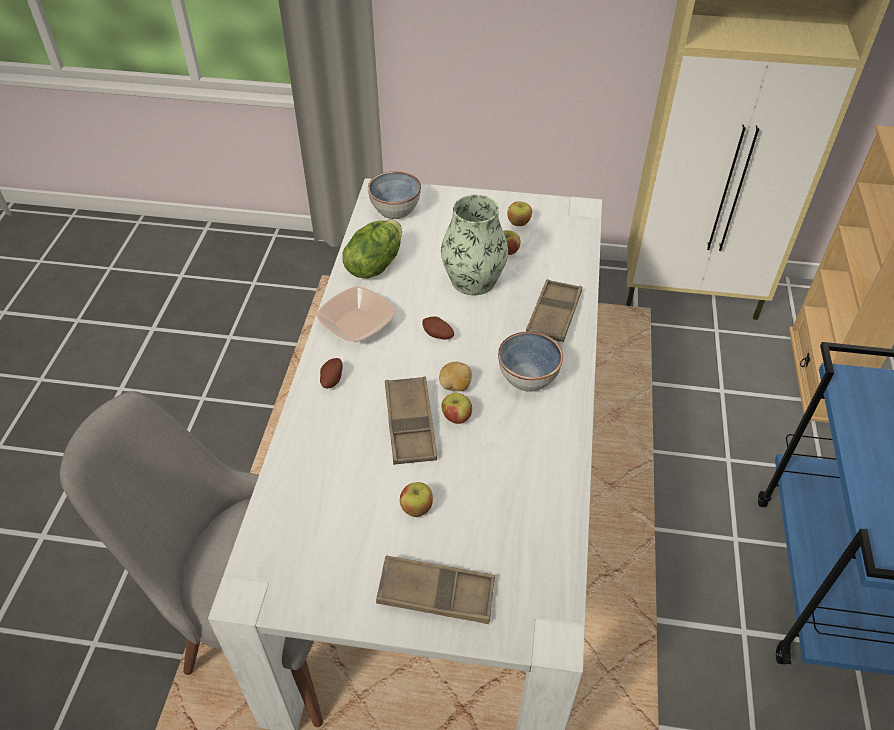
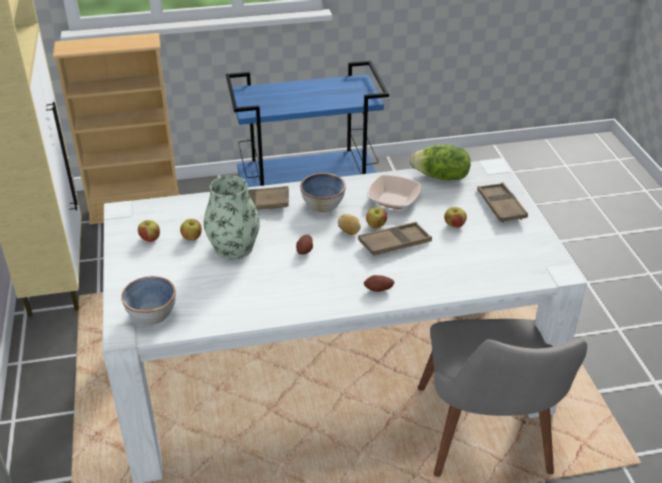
camera: 110 degrees left, 10 degrees down
(357, 324) = (314, 294): bowl -> bowl (393, 199)
(374, 264) = (237, 305): lettuce -> lettuce (441, 177)

